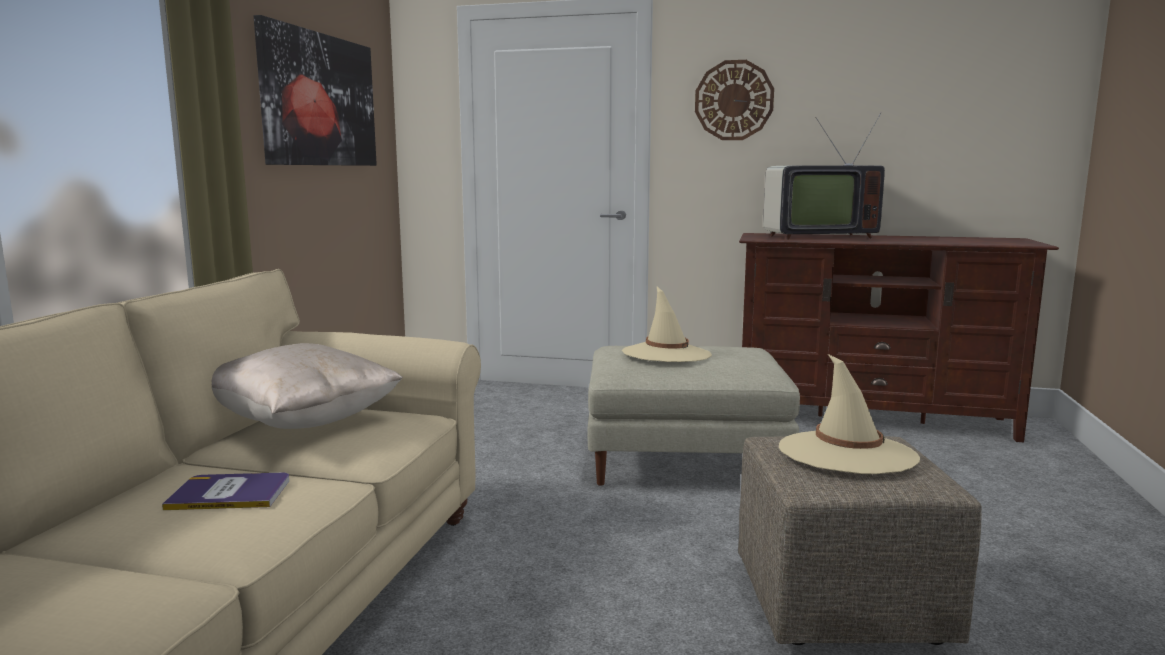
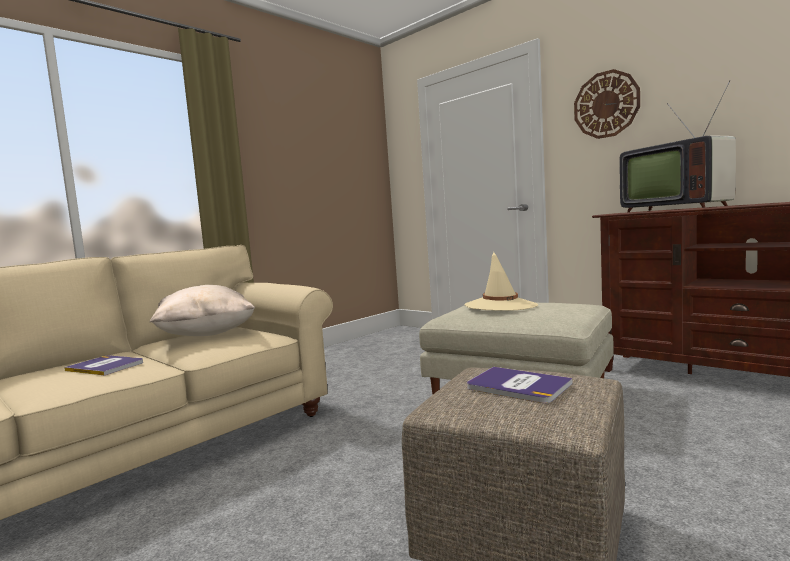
camera: 30 degrees right, 5 degrees down
(319, 100) = (318, 149): picture -> none
(815, 236) = (675, 209): television -> television turned 45 degrees clockwise
(846, 453) = (518, 386): beige hat -> book

